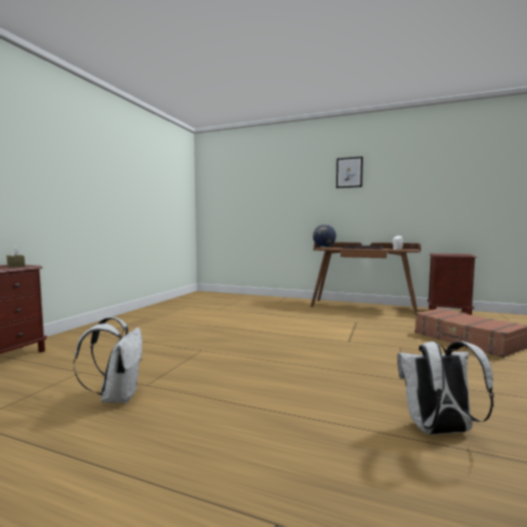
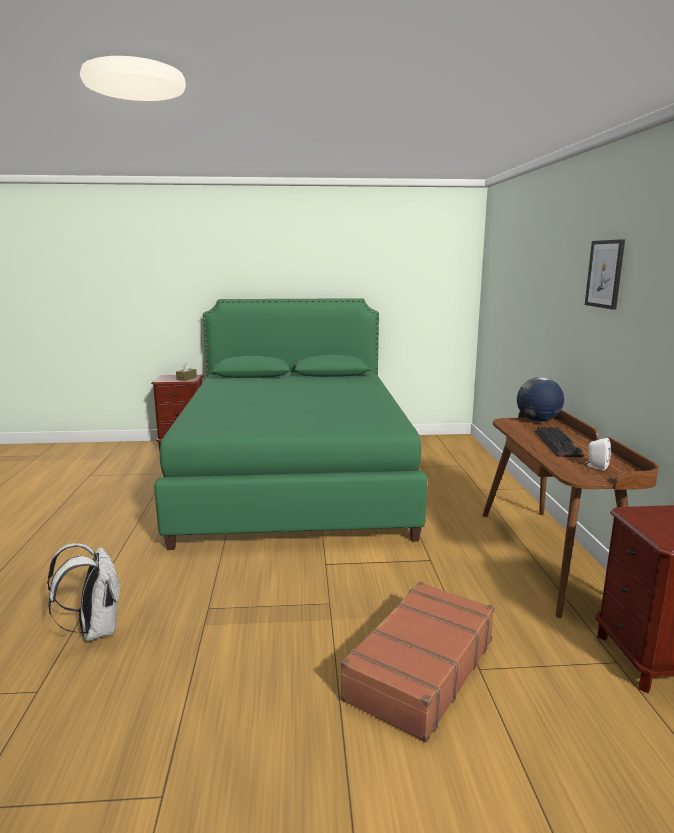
camera: 65 degrees right, 10 degrees up
(118, 396) = (129, 497): white backpack -> none
(198, 330) = (294, 480): none -> green bed

